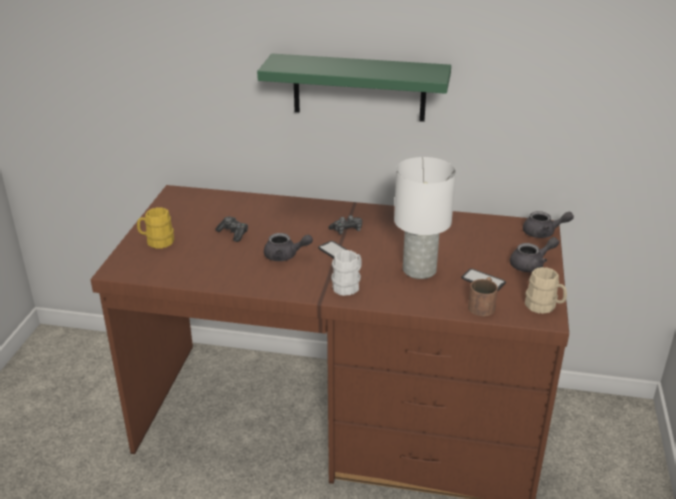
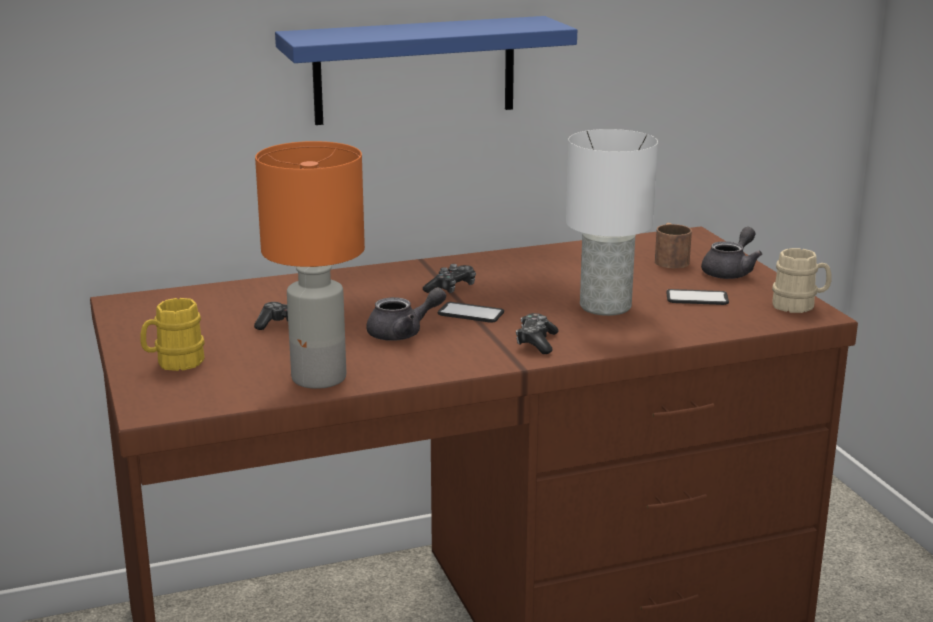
camera: 30 degrees left, 10 degrees down
(210, 275) = (319, 379): none -> orange table lamp
(348, 285) = (536, 342): white mug -> game controller
(359, 87) = (415, 70): green shelf -> blue shelf
(483, 304) = (729, 320): brown mug -> brown mug (669, 259)
(543, 233) = (702, 240): grey teapot -> none

